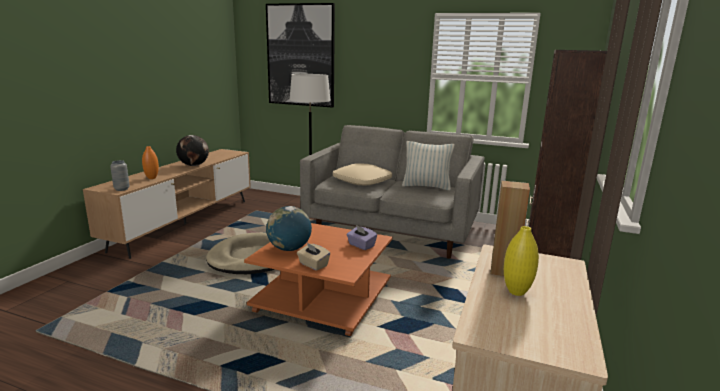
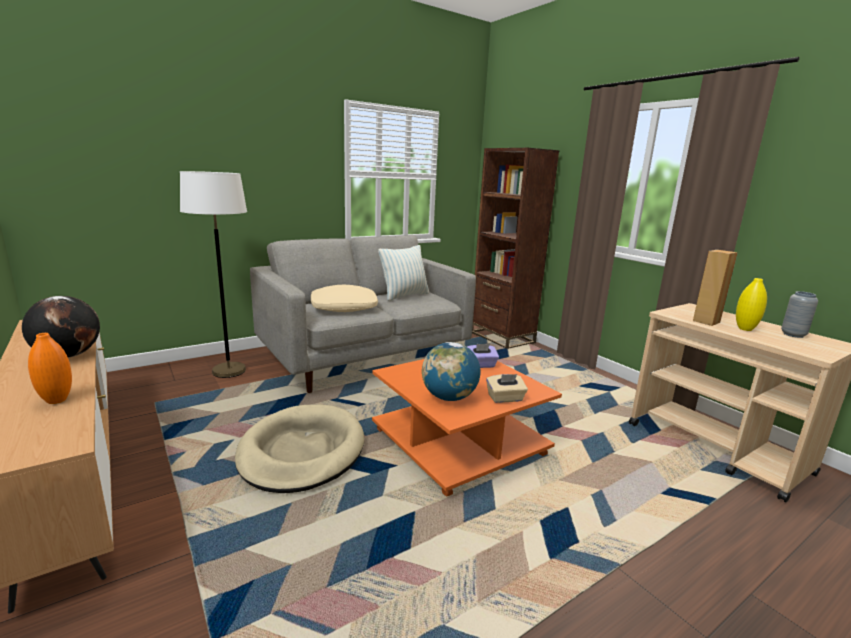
camera: 55 degrees left, 0 degrees up
(122, 189) = (63, 440): grey vase -> grey vase (793, 335)
(300, 55) = (148, 142): picture -> none

